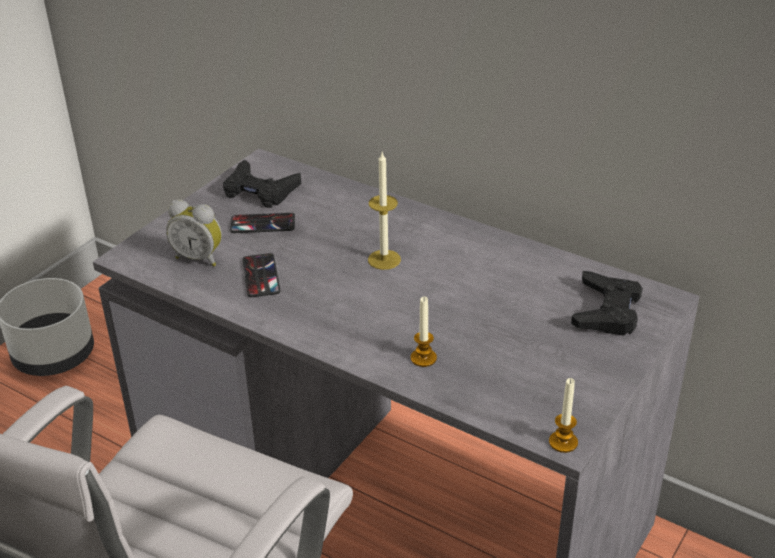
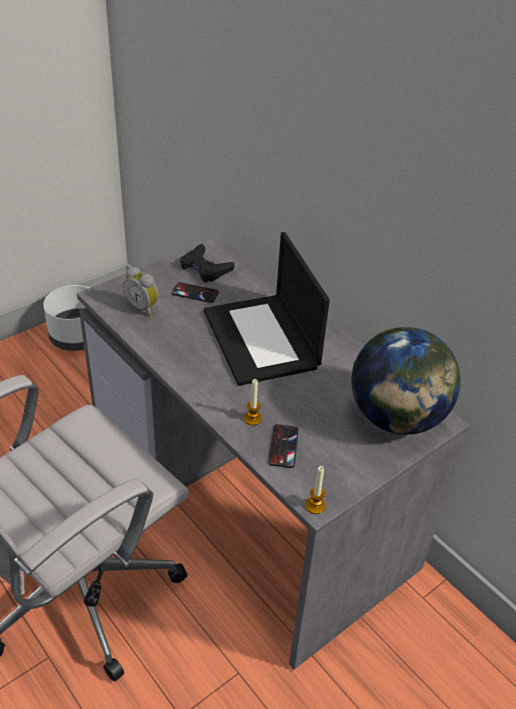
camera: 15 degrees right, 5 degrees up
(261, 276) = (176, 330): phone -> phone (283, 446)
(384, 259) = (262, 340): candle -> laptop
(607, 311) = (396, 418): black game controller -> globe

